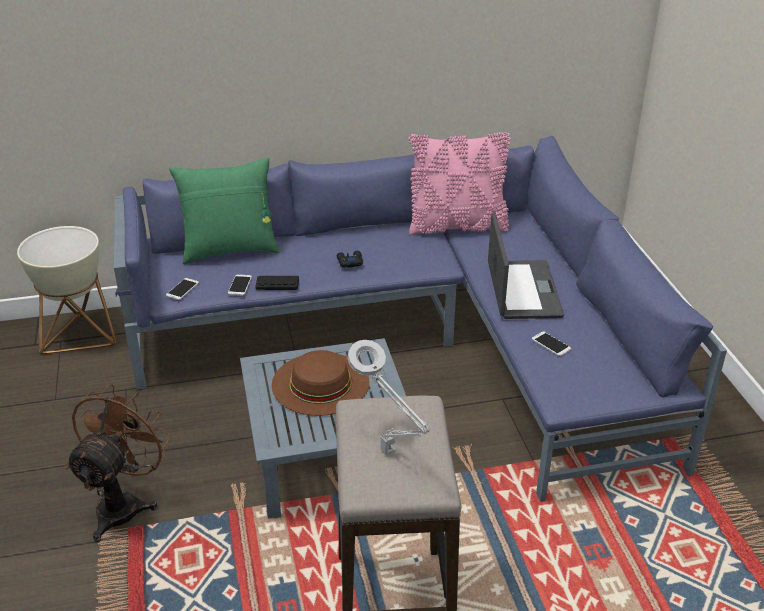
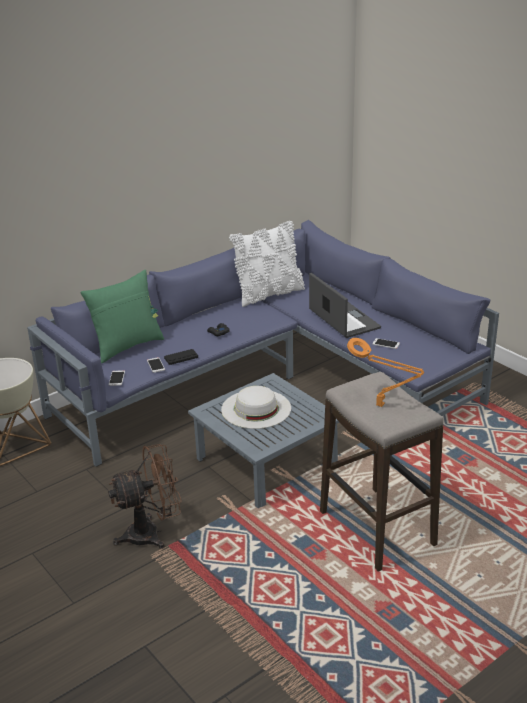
camera: 25 degrees left, 5 degrees down
(124, 503) = (152, 533): brown fan -> brown fan turned 75 degrees clockwise
(320, 383) = (256, 408): brown hat -> white hat
(390, 454) = (383, 406): grey table lamp -> orange table lamp
(457, 226) = (269, 294): pink pillow -> white pillow

